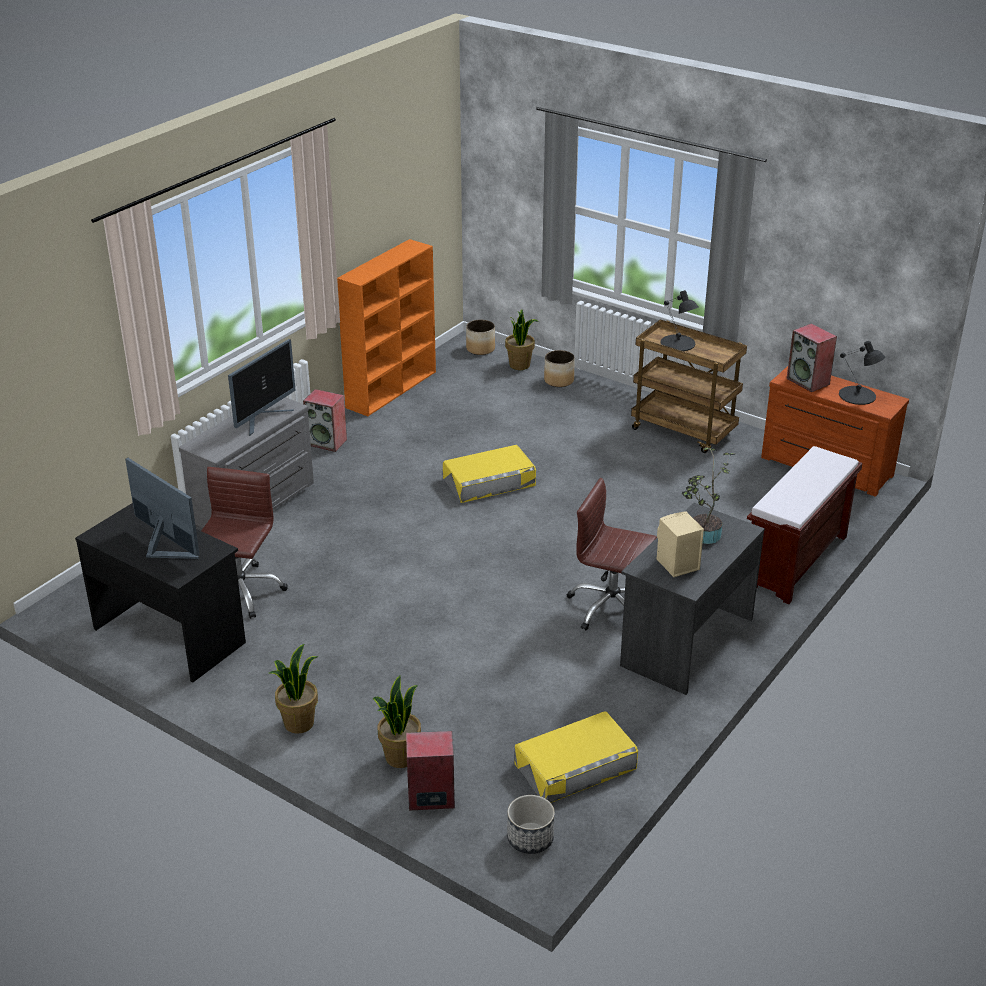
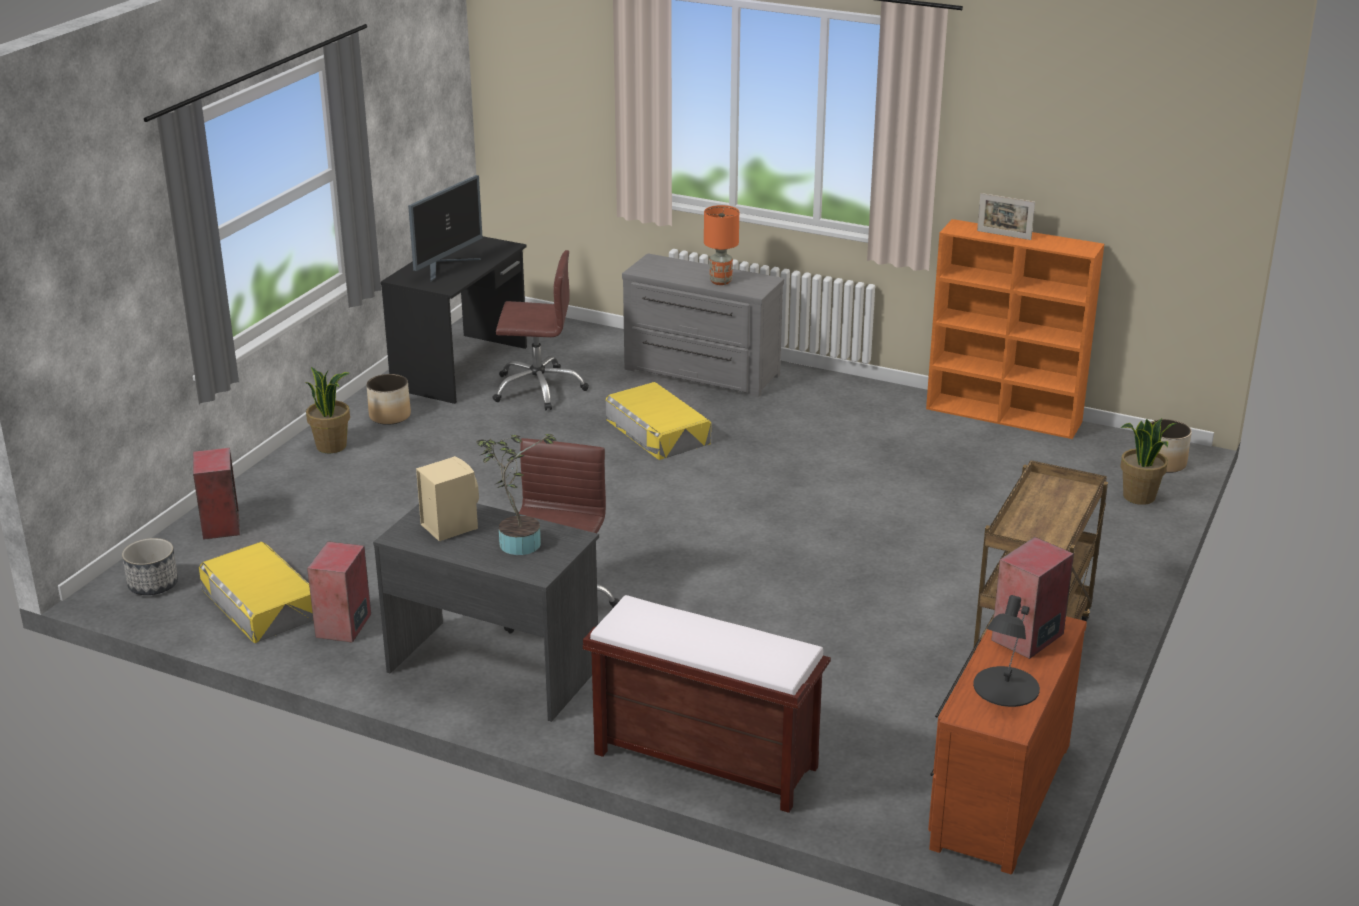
camera: 80 degrees right, 5 degrees down
(264, 418) = (721, 281): monitor -> orange table lamp
(327, 442) = (851, 393): speaker -> speaker (344, 626)
(378, 266) = (1004, 235): none -> picture frame
(400, 757) = (280, 502): potted plant -> none
(489, 482) = (811, 502): yellow storage box -> yellow storage box (657, 431)
(559, 381) = (1116, 531): planter -> planter (390, 416)
(678, 343) = (1053, 503): black table lamp -> none

